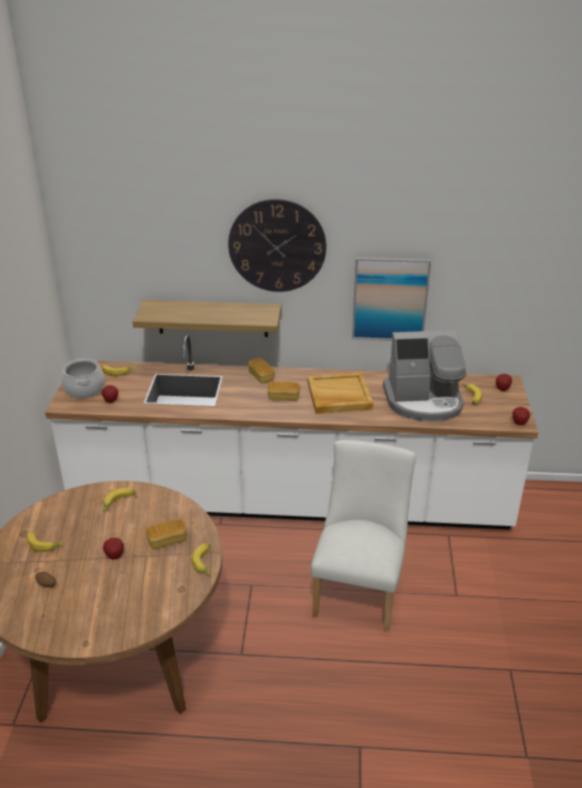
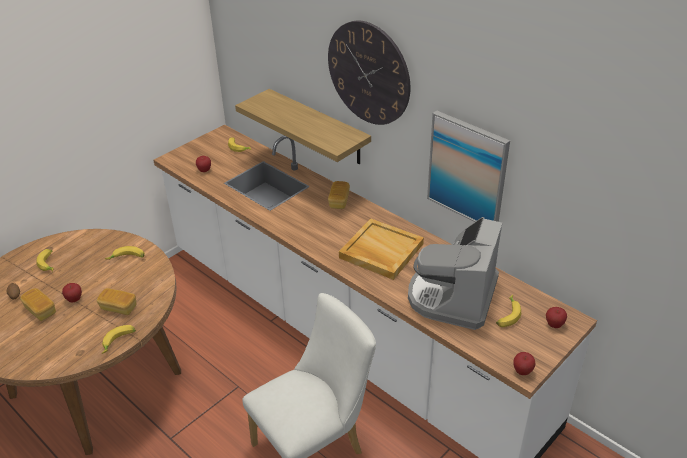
camera: 40 degrees right, 5 degrees up
(84, 389) = (199, 152): cooking pot -> none
(284, 397) = (332, 229): bread -> bread (40, 310)
(424, 401) = (453, 296): coffee machine -> coffee machine turned 75 degrees clockwise

